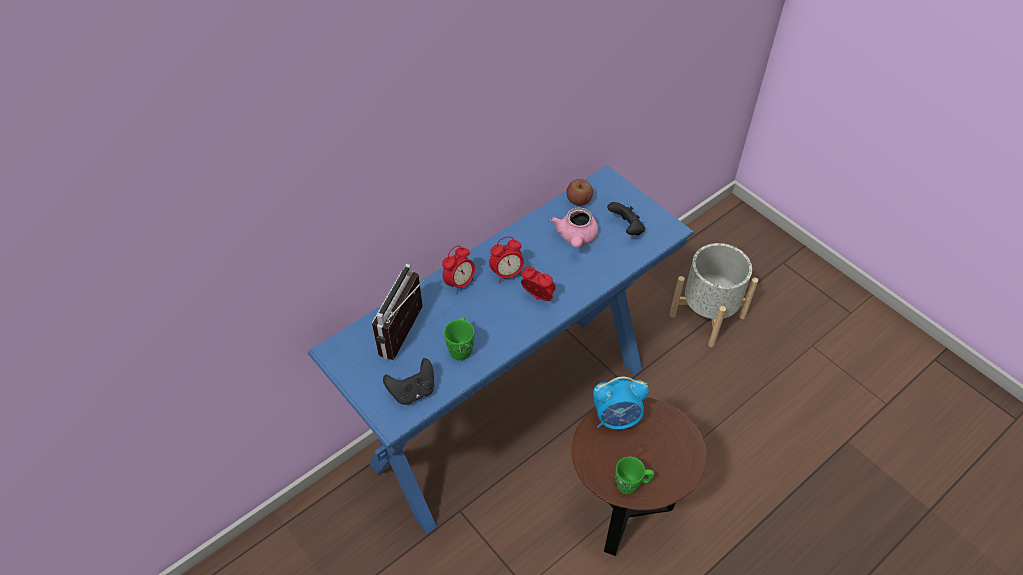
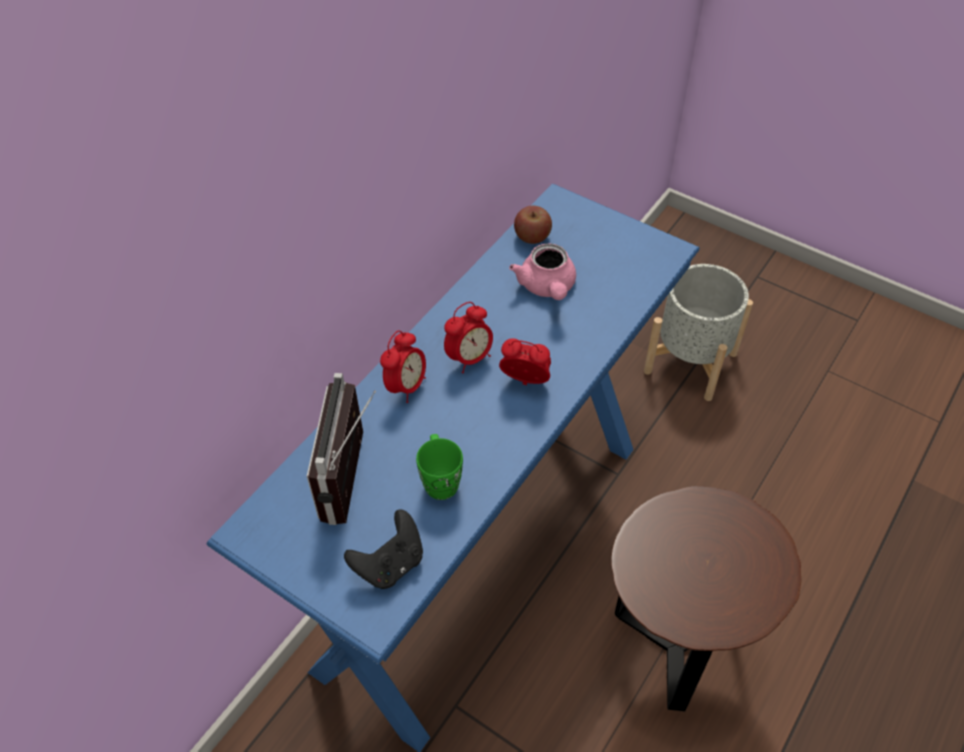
camera: 15 degrees left, 0 degrees up
(617, 418) = (661, 526): alarm clock -> none
(626, 228) = (610, 261): black game controller -> none
(632, 484) = (714, 614): green mug -> none

